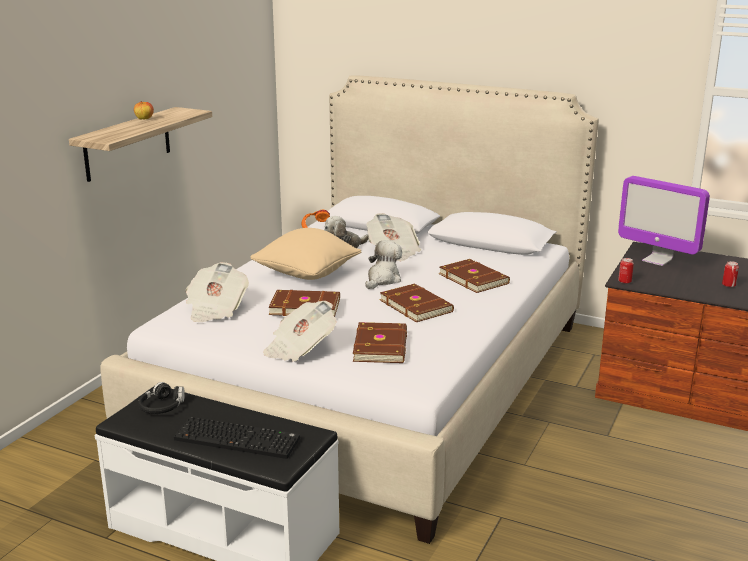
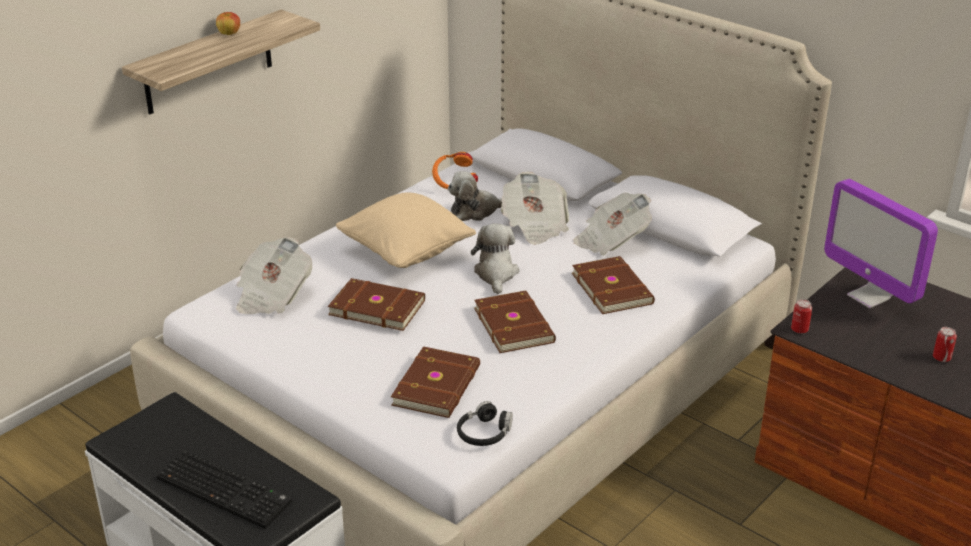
camera: 15 degrees right, 10 degrees up
(162, 406) = (164, 427): black headphones -> black headphones (484, 433)
(299, 349) = (340, 374): newspaper -> newspaper (611, 241)
(383, 279) = (496, 274): plush toy -> plush toy turned 45 degrees counterclockwise

